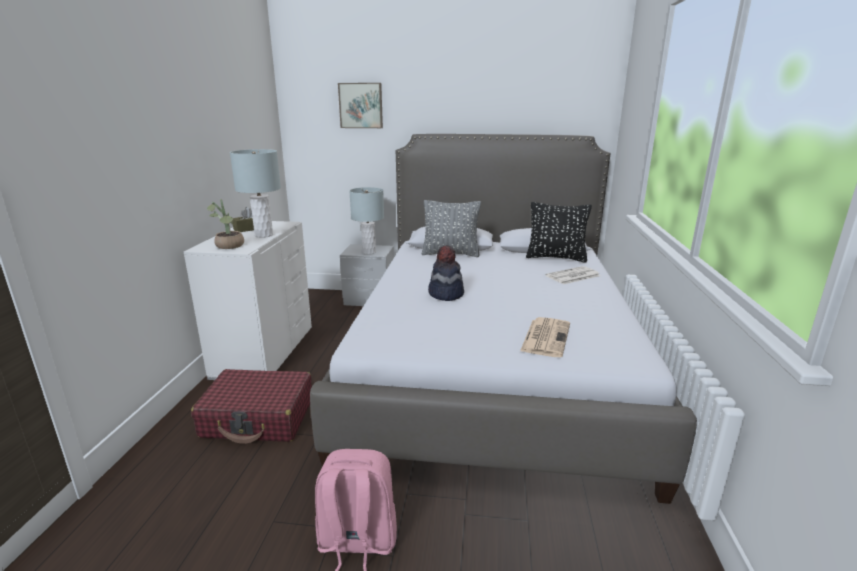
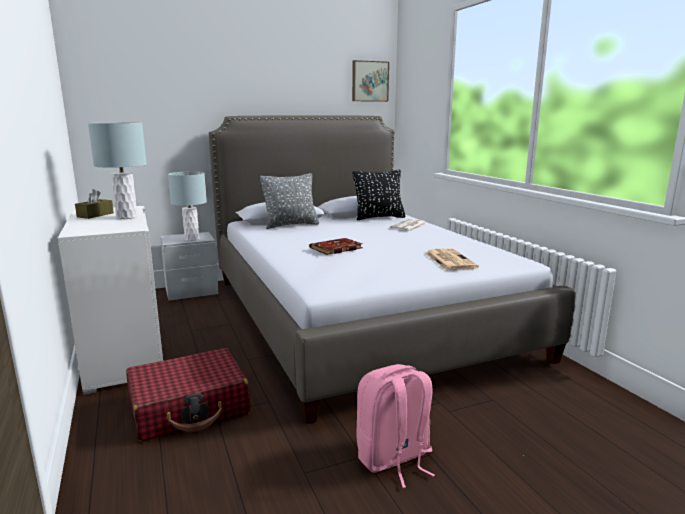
camera: 30 degrees left, 5 degrees down
(229, 246) = (107, 228): potted plant -> none
(361, 105) = (165, 88): picture -> picture (369, 81)
(445, 294) = (335, 248): hat -> book

